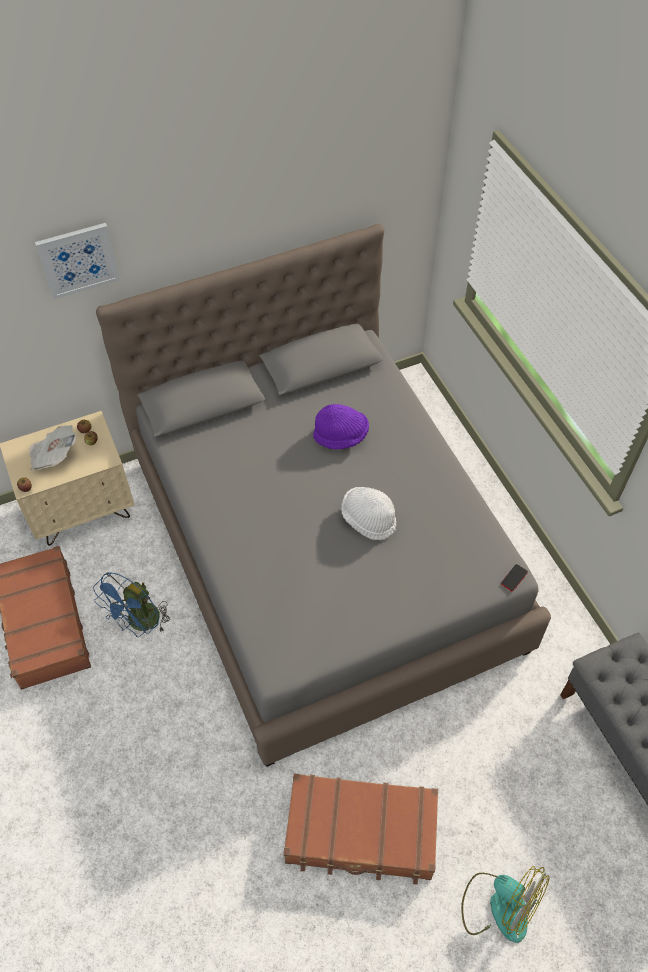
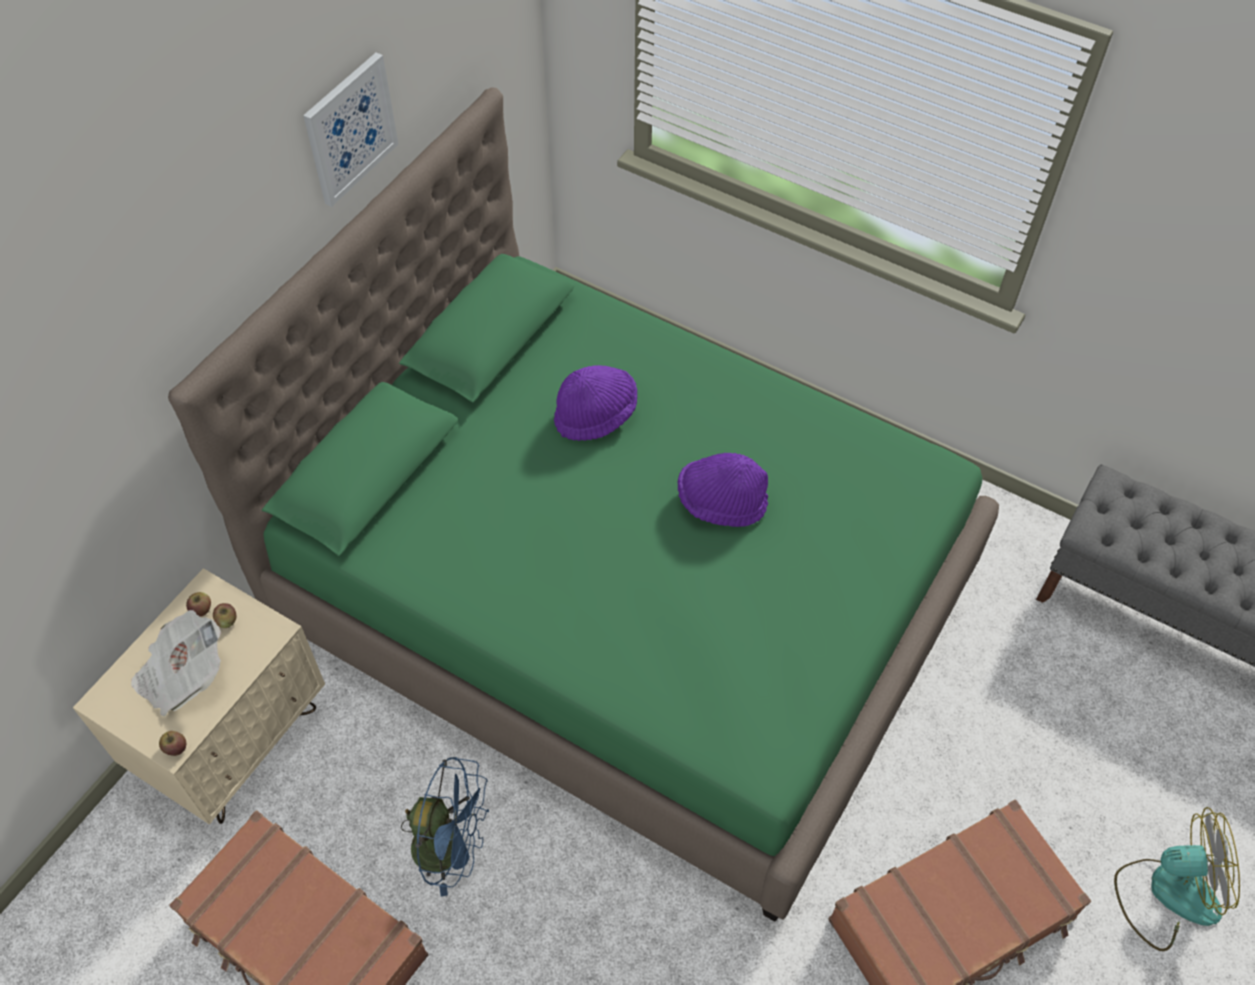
camera: 35 degrees left, 0 degrees up
(78, 260) = (118, 326): picture -> picture (350, 129)
(140, 623) = (451, 847): blue fan -> blue fan turned 75 degrees counterclockwise
(324, 551) = (625, 595): grey bed -> green bed
(368, 519) = (721, 503): white hat -> purple hat
(514, 578) = (951, 474): phone -> none

